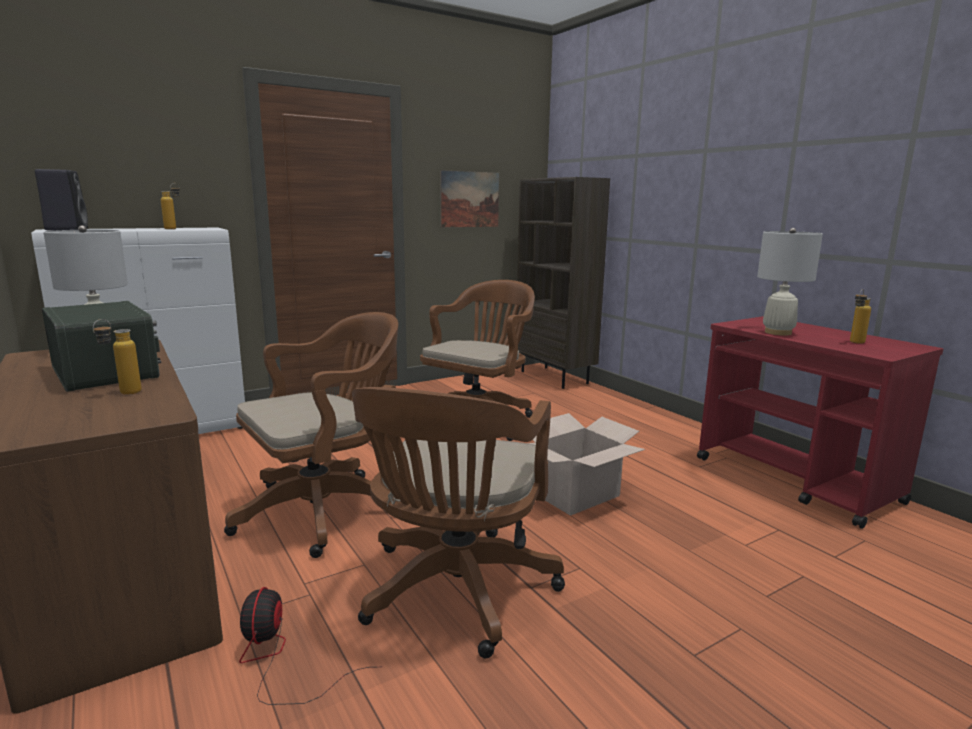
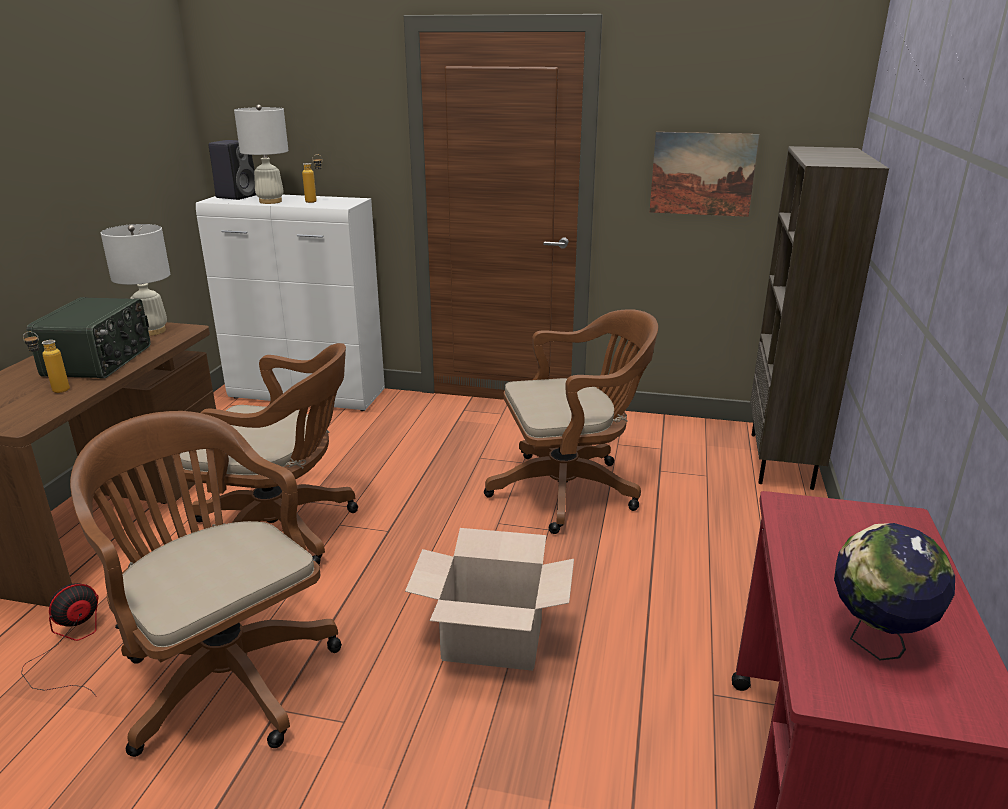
camera: 45 degrees right, 10 degrees up
(454, 594) = (224, 672): brown office chair -> brown office chair turned 75 degrees clockwise
(777, 332) = (809, 555): white table lamp -> white table lamp (270, 201)
(855, 343) = (875, 642): bottle -> globe

